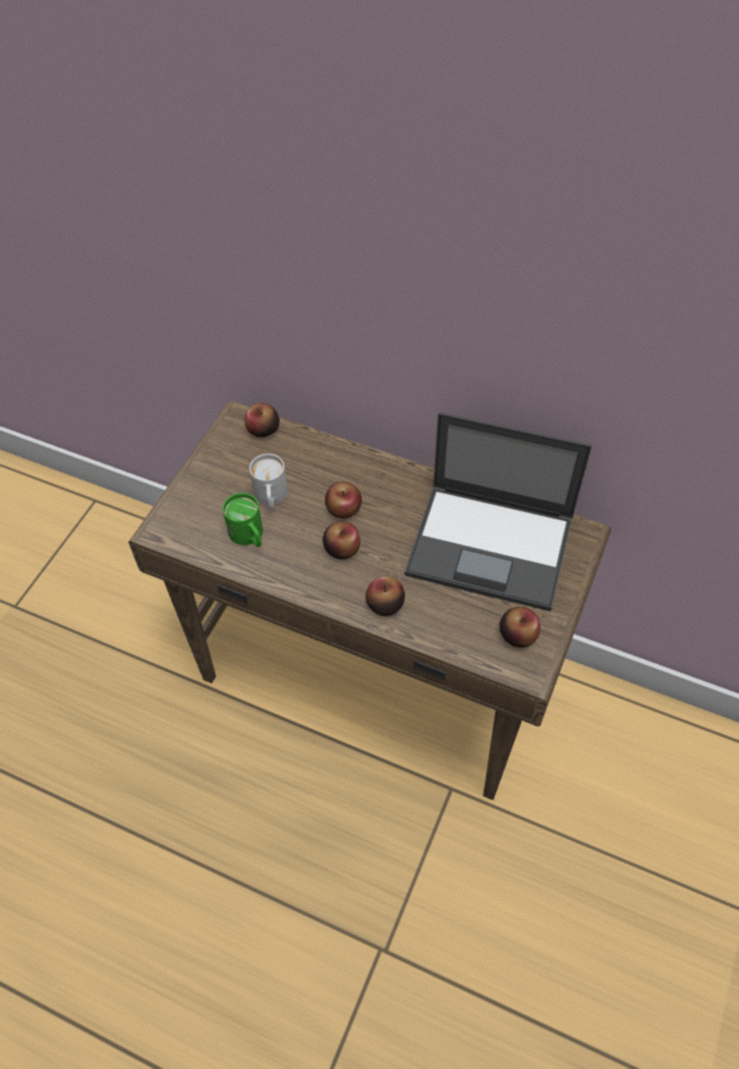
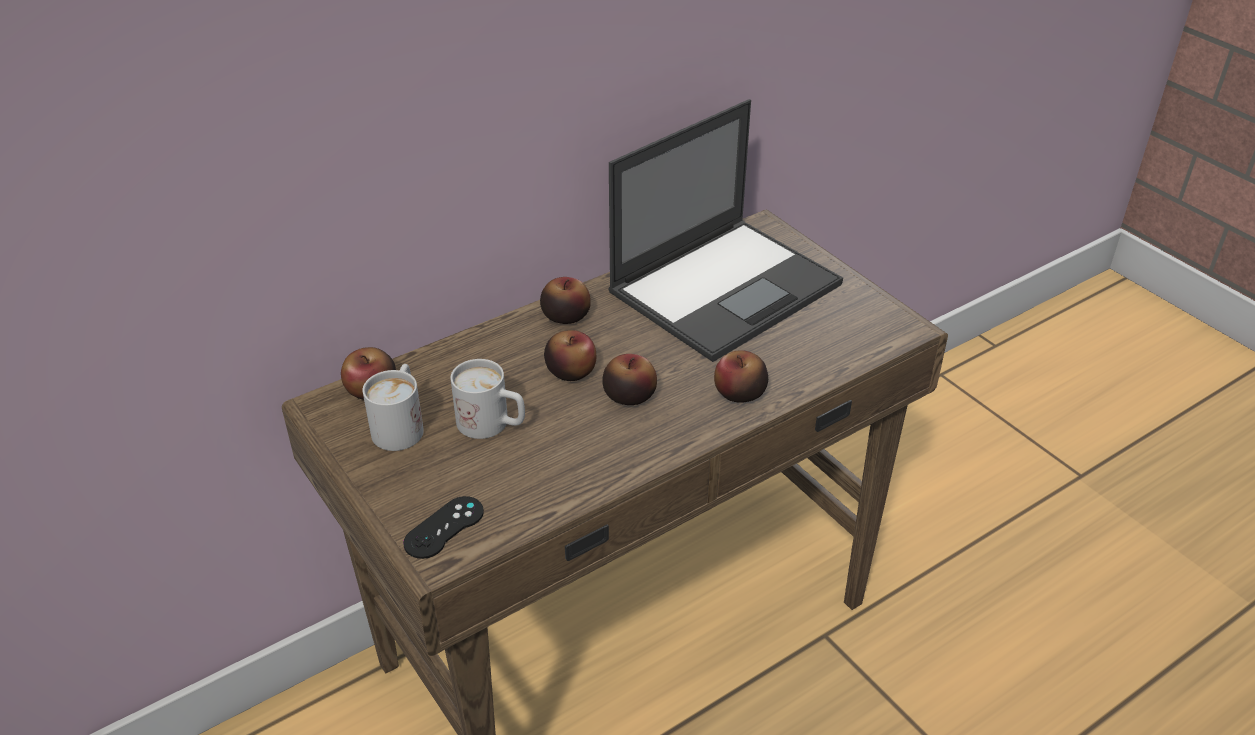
camera: 60 degrees left, 15 degrees down
(180, 522) = (444, 527): none -> black game controller
(244, 459) = (401, 425): none -> white mug
(249, 537) = (535, 468): green mug -> none
(518, 634) = (854, 316): apple -> apple (565, 315)

